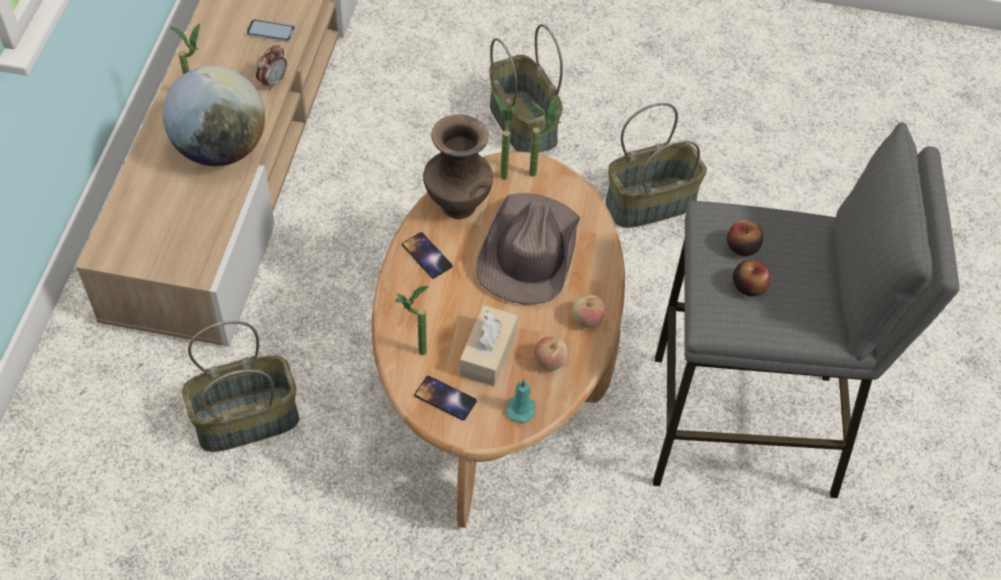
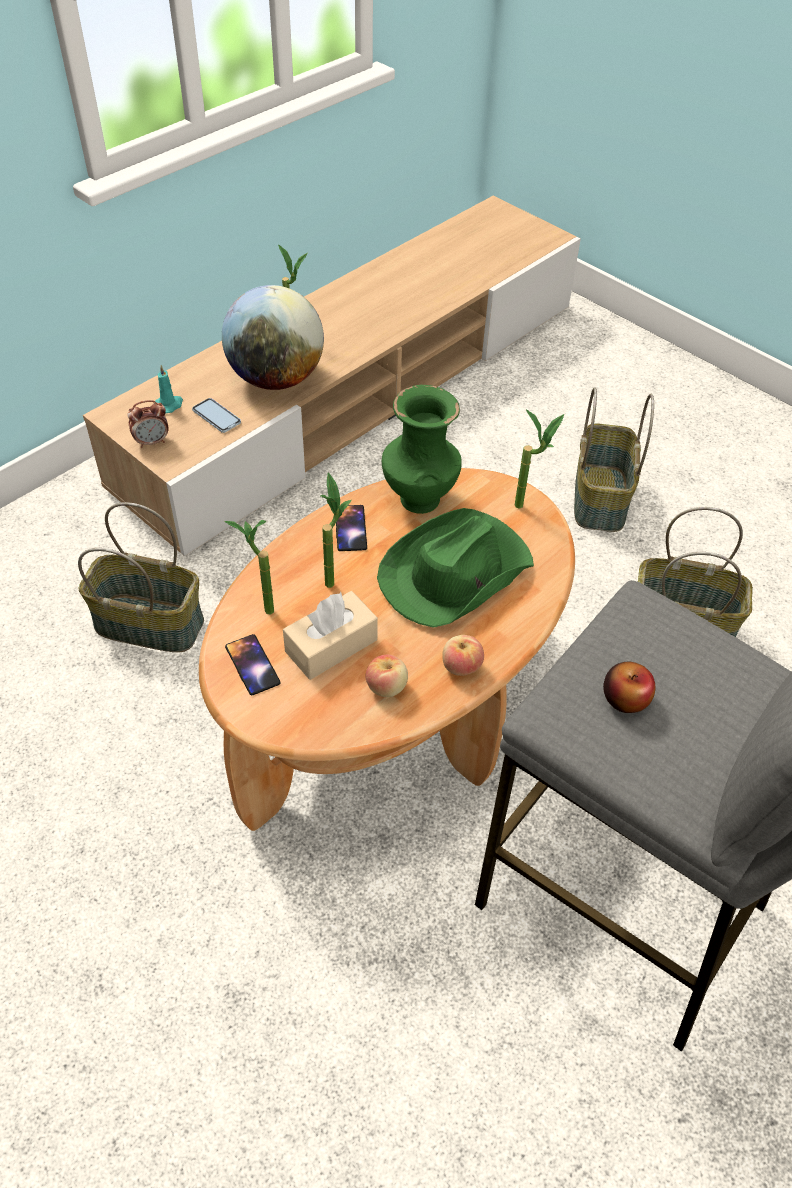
camera: 35 degrees right, 5 degrees down
(270, 32) = (397, 309): phone -> phone (216, 416)
(273, 82) = (365, 347): alarm clock -> alarm clock (152, 442)
(457, 205) = (418, 498): brown vase -> green vase
(501, 171) = (488, 489): potted plant -> potted plant (332, 577)
(521, 408) = (318, 715): turquoise candle -> turquoise candle (169, 405)
(528, 252) = (454, 573): brown hat -> green hat
(742, 246) = (651, 652): apple -> none

